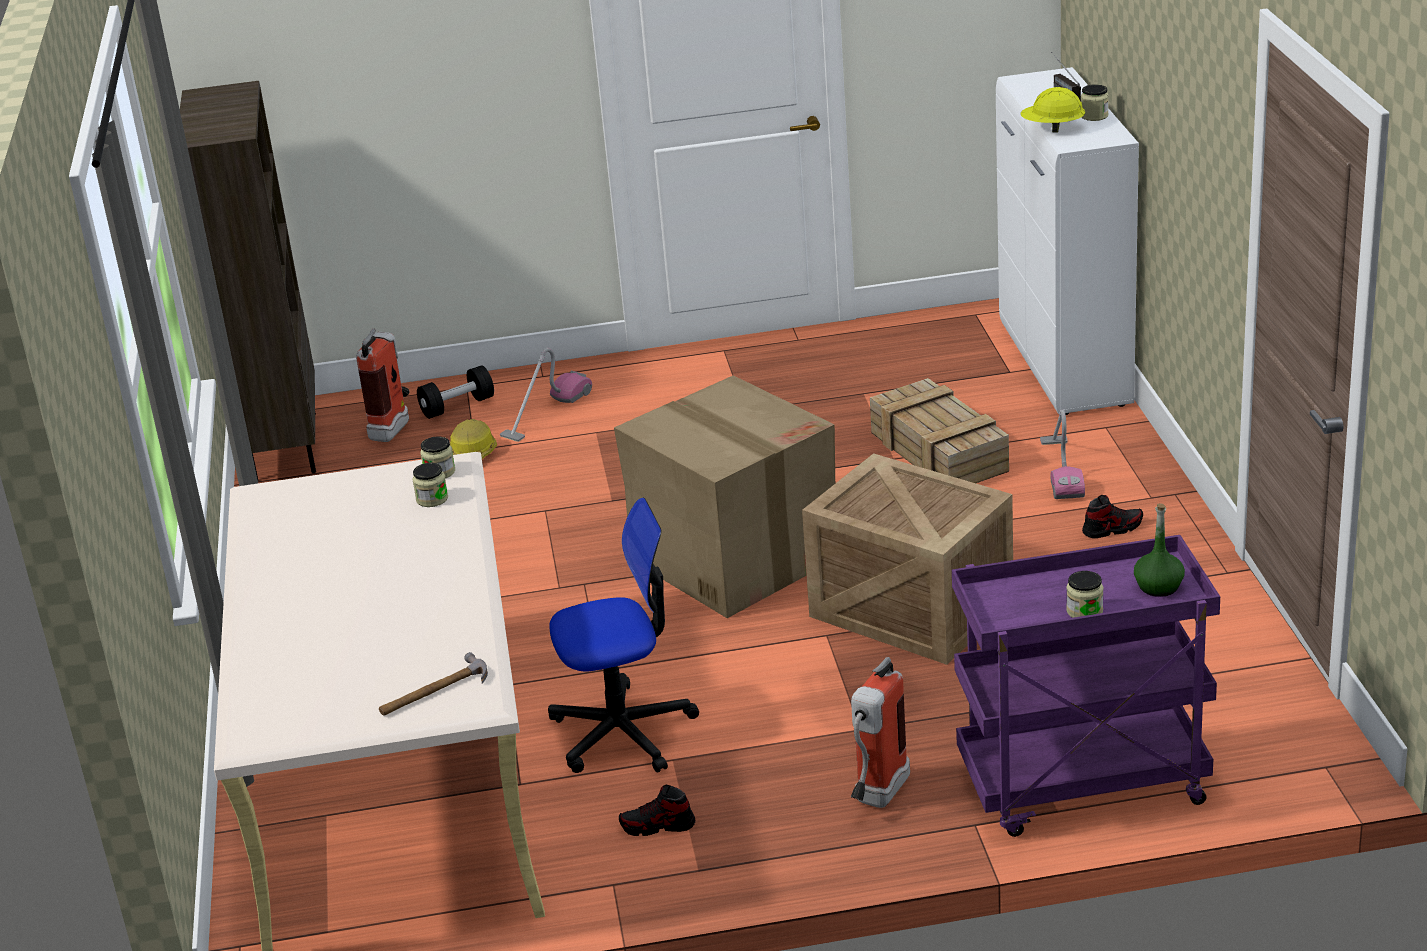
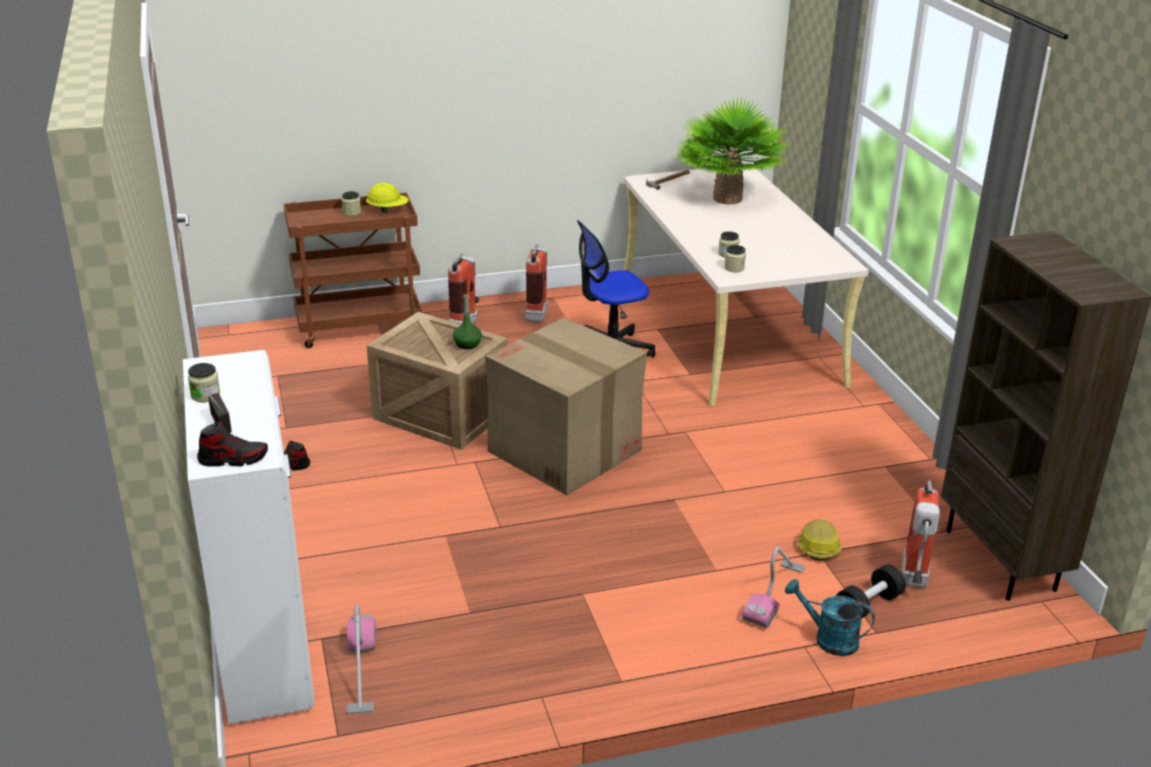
camera: 170 degrees right, 0 degrees up
(348, 635) = (727, 198): none -> potted plant
(516, 381) = (828, 639): none -> turquoise watering can
(657, 826) = (578, 312): shoe -> shoe (233, 459)
(737, 825) = (537, 313): none -> fire extinguisher
(941, 452) = (404, 540): crate -> none
(1052, 129) = (256, 379): yellow hard hat -> yellow hard hat (388, 210)
(1061, 469) = (307, 521): vacuum cleaner -> vacuum cleaner (361, 669)
(1081, 787) = (359, 326): purple cart -> brown cart
(1159, 586) = (309, 221): green bottle -> green bottle (467, 344)

